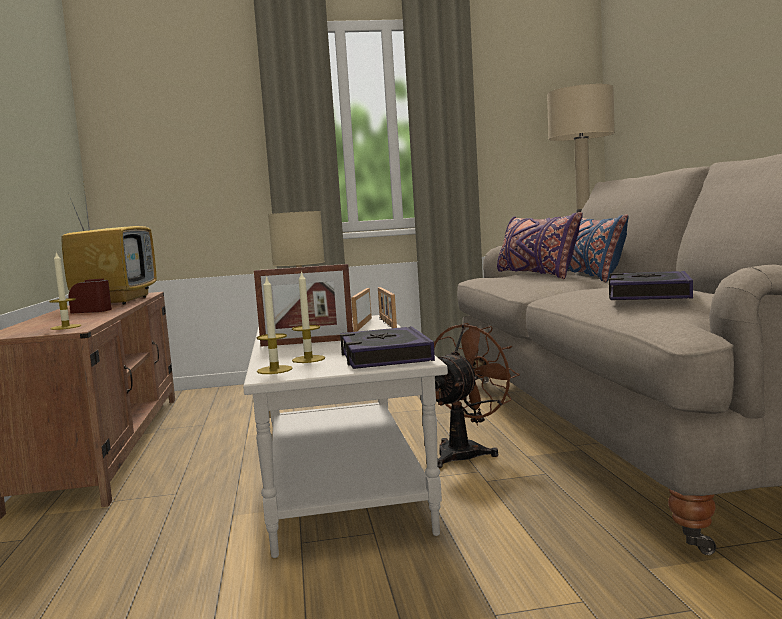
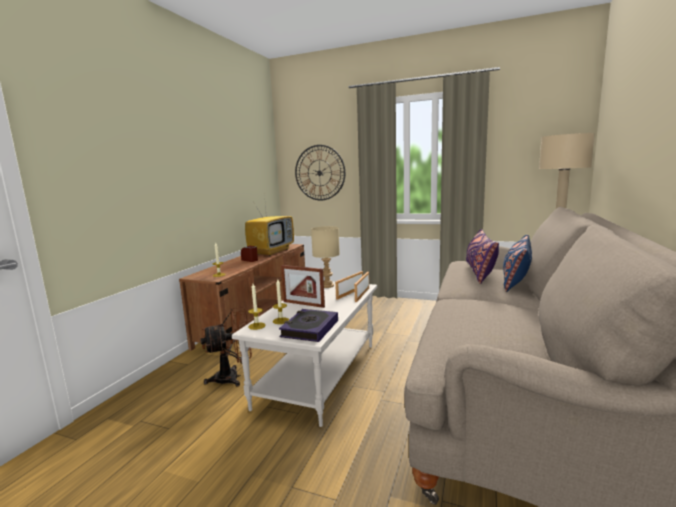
camera: 30 degrees right, 5 degrees up
(180, 153) = (319, 173): none -> wall clock
(466, 452) = (393, 375): brown fan -> brown fan (233, 377)
(648, 294) = (472, 324): book -> none

